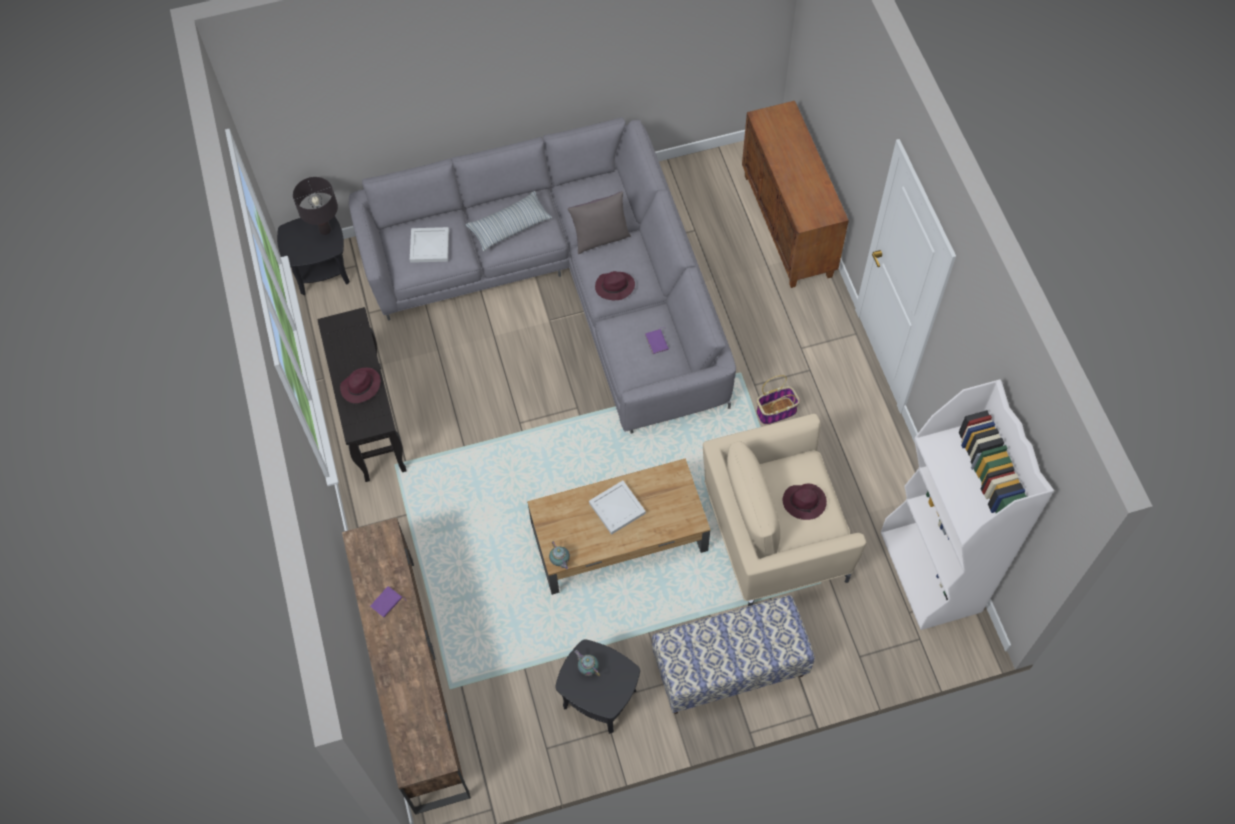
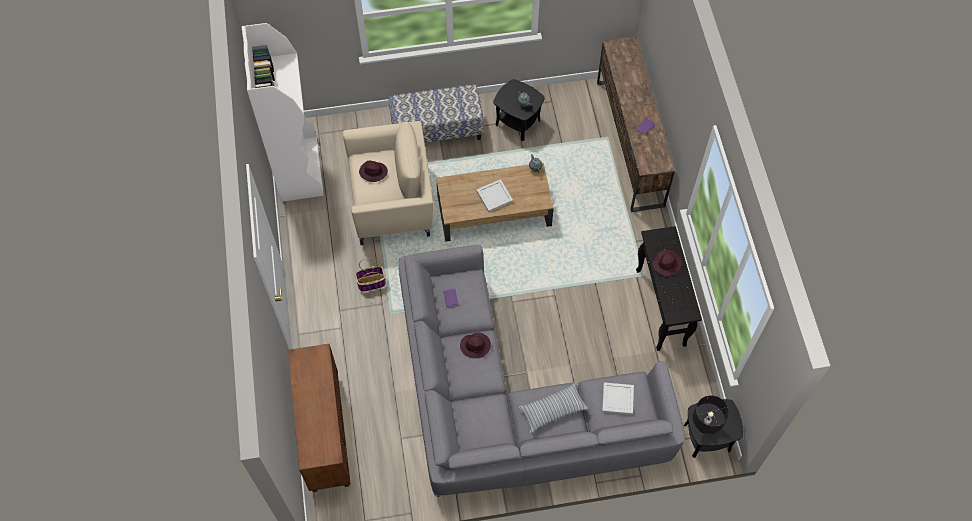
camera: 175 degrees left, 0 degrees up
(600, 238) = (481, 391): grey pillow -> none

